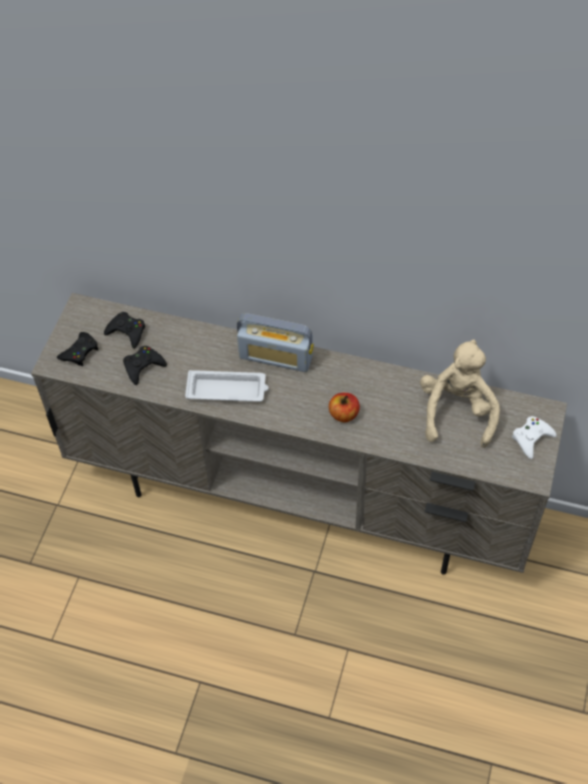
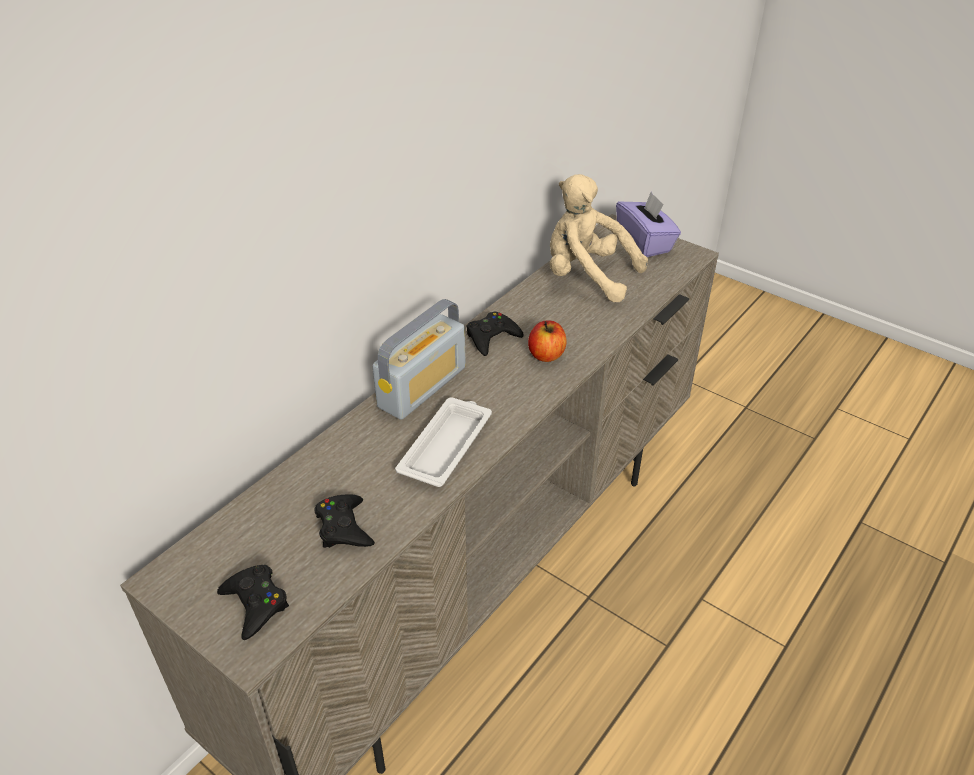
camera: 70 degrees left, 15 degrees down
(127, 332) = (263, 530): black game controller -> black game controller (492, 337)
(531, 438) = (645, 243): white game controller -> purple tissue box

